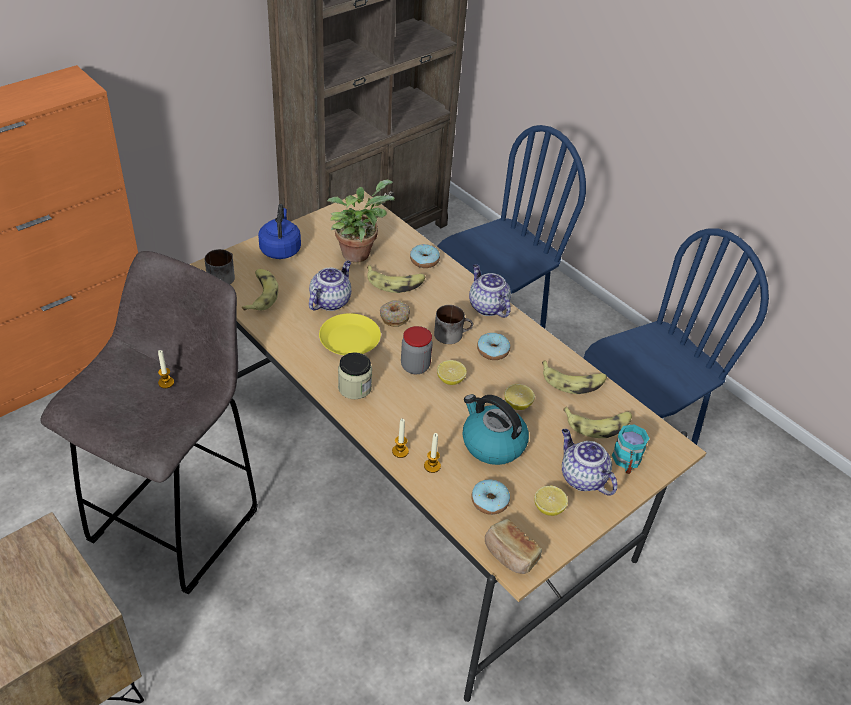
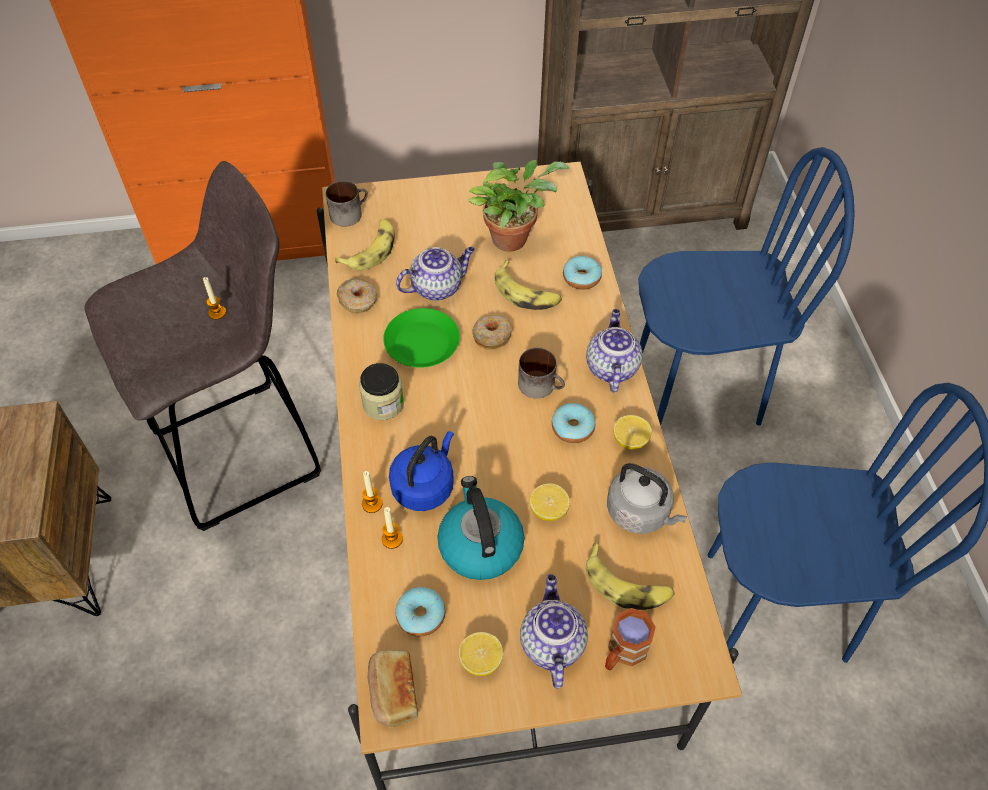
camera: 35 degrees right, 10 degrees up
(279, 330) = (358, 300): none -> donut
(280, 249) = (432, 202): blue kettle -> blue kettle (425, 486)
(349, 339) = (421, 343): yellow plate -> green plate
(415, 366) = (468, 407): jar -> none
(450, 380) = (494, 443): lemon -> lemon (630, 440)
(573, 381) = (641, 513): banana -> grey kettle
(626, 462) = (622, 652): turquoise mug -> brown mug

